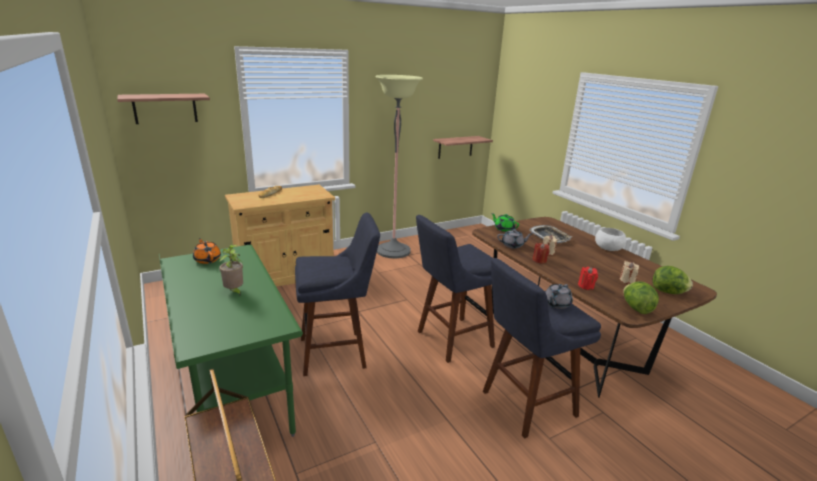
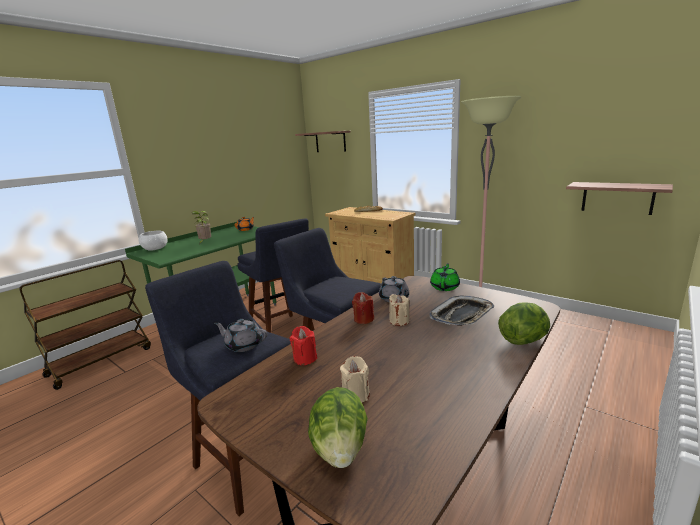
camera: 70 degrees right, 5 degrees down
(608, 248) = (492, 368): white bowl -> white bowl (155, 249)
(636, 308) = (250, 408): lettuce -> lettuce (524, 340)

